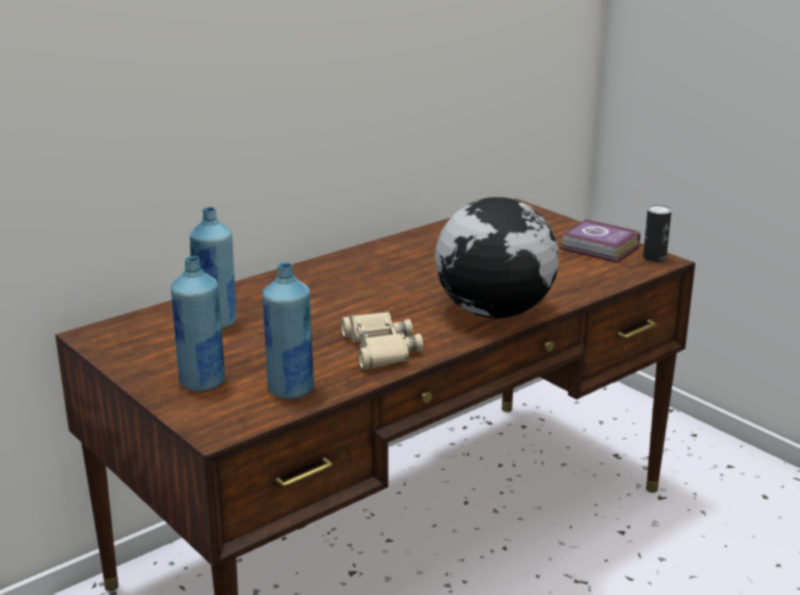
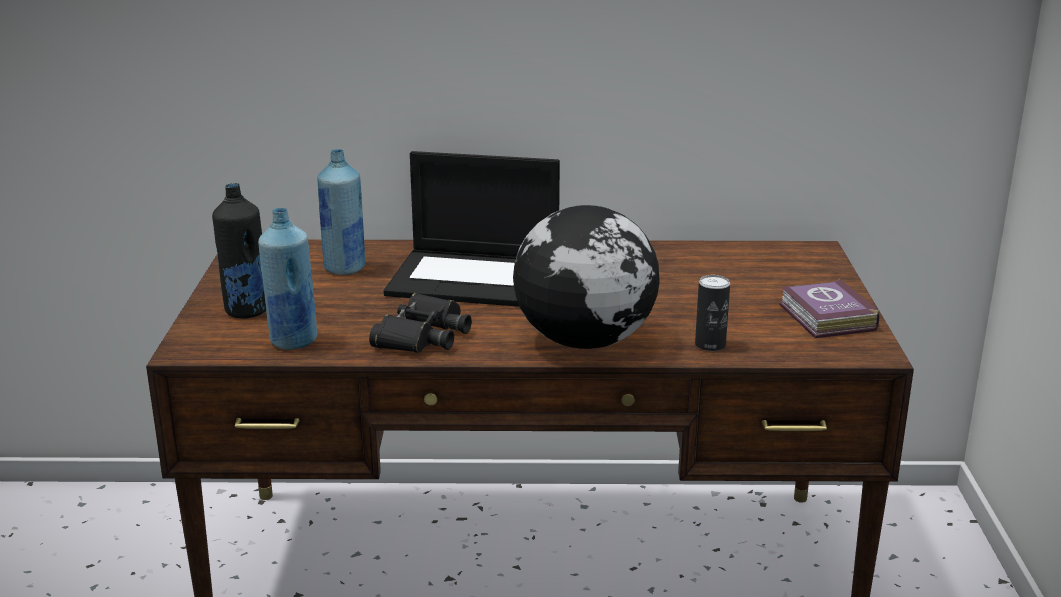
camera: 40 degrees right, 0 degrees up
(202, 382) = (246, 311): blue bottle -> black bottle
(336, 296) = (477, 279): none -> laptop
(379, 349) = (422, 335): beige binoculars -> black binoculars
(654, 258) = (870, 348): can -> can (710, 345)

